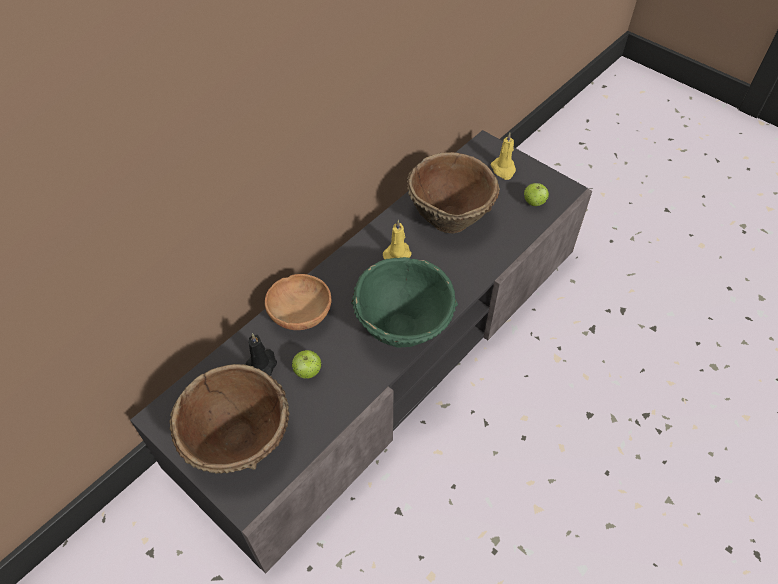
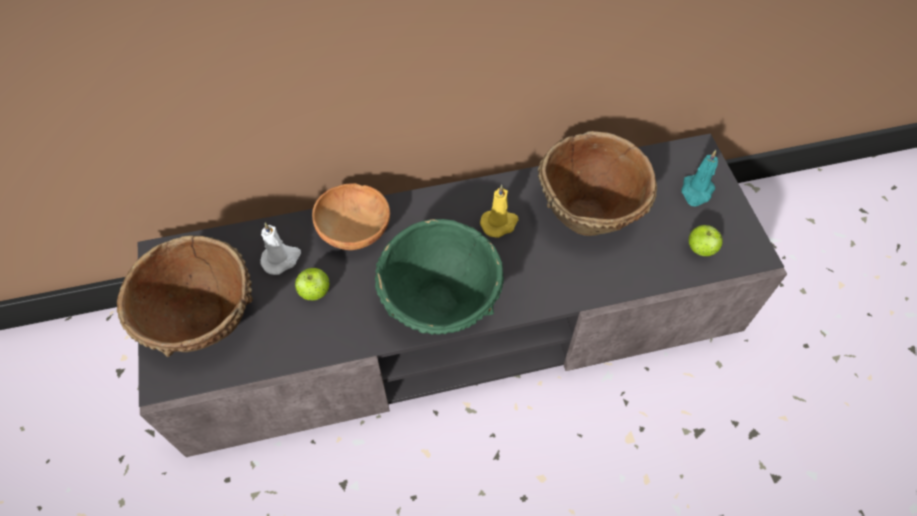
camera: 35 degrees right, 5 degrees up
(262, 364) = (281, 259): black candle -> white candle
(503, 169) = (696, 192): yellow candle -> turquoise candle

